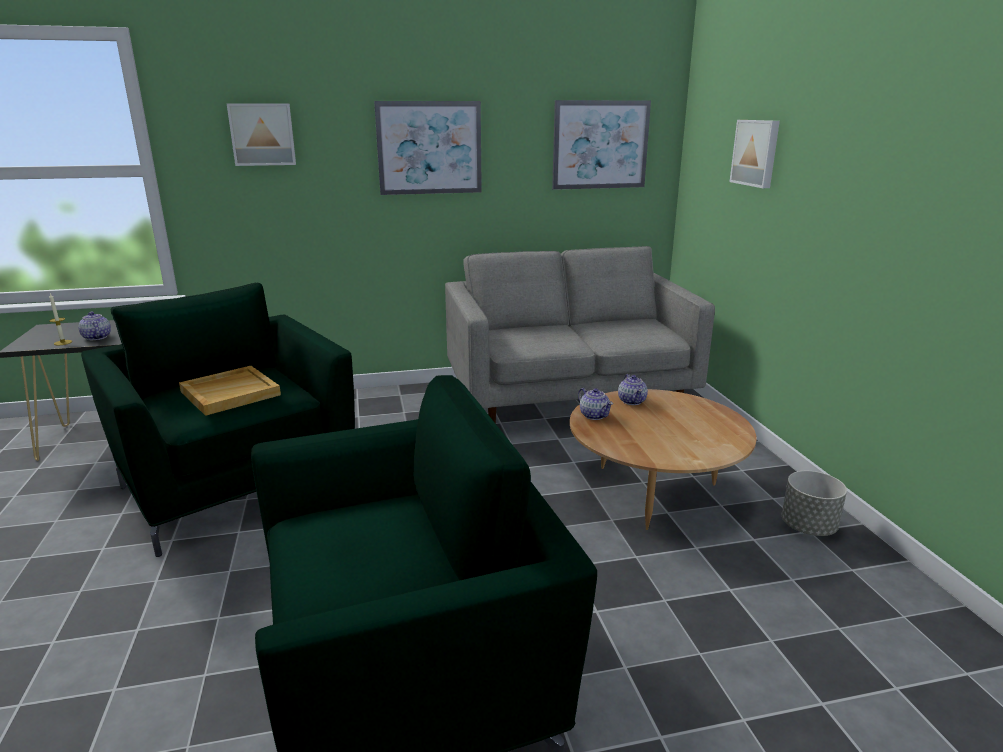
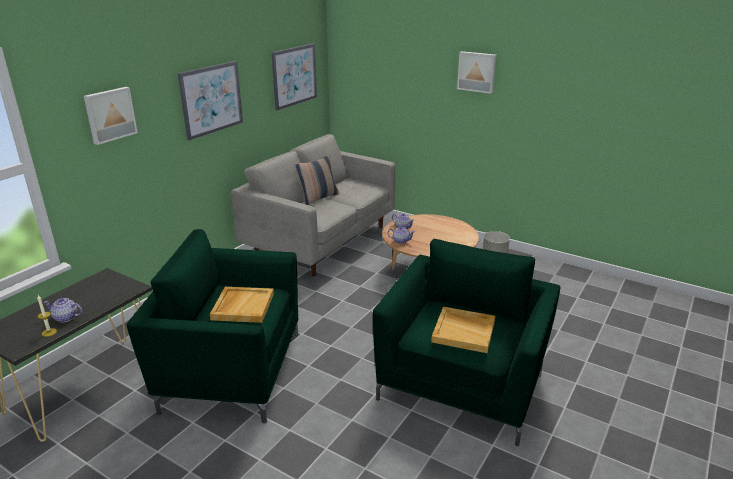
camera: 45 degrees left, 5 degrees up
(353, 557) = (464, 331): none -> beige tray
(565, 328) = (319, 198): none -> pillow
(756, 153) = (401, 76): picture -> picture (477, 72)

